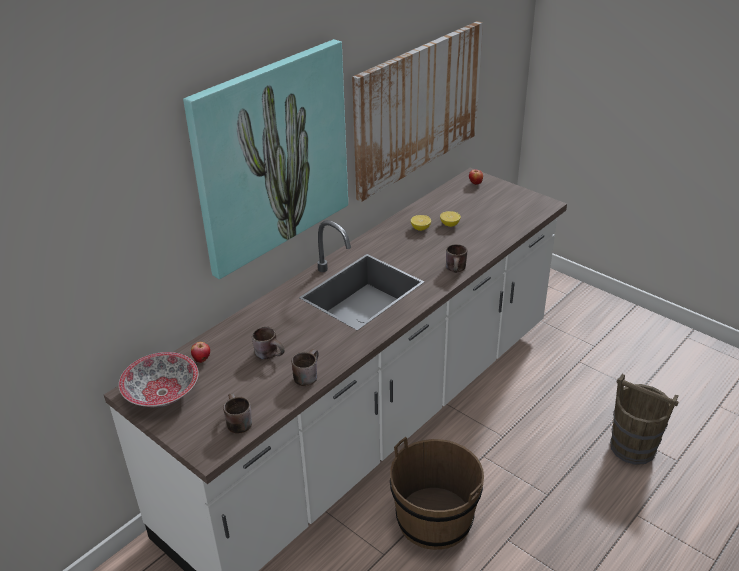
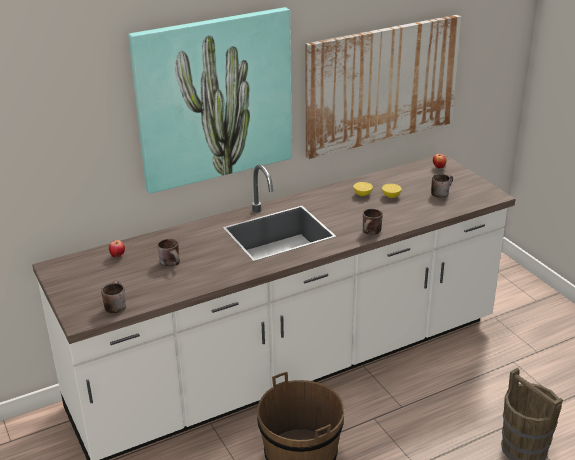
camera: 20 degrees right, 5 degrees down
(163, 393) = (74, 272): bowl -> none
(306, 375) = (189, 284): brown mug -> brown mug (440, 192)

